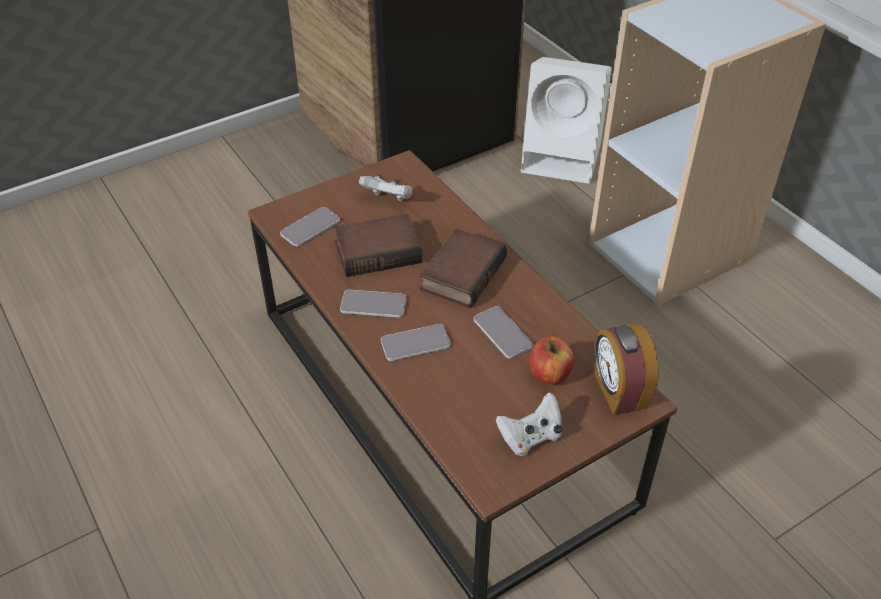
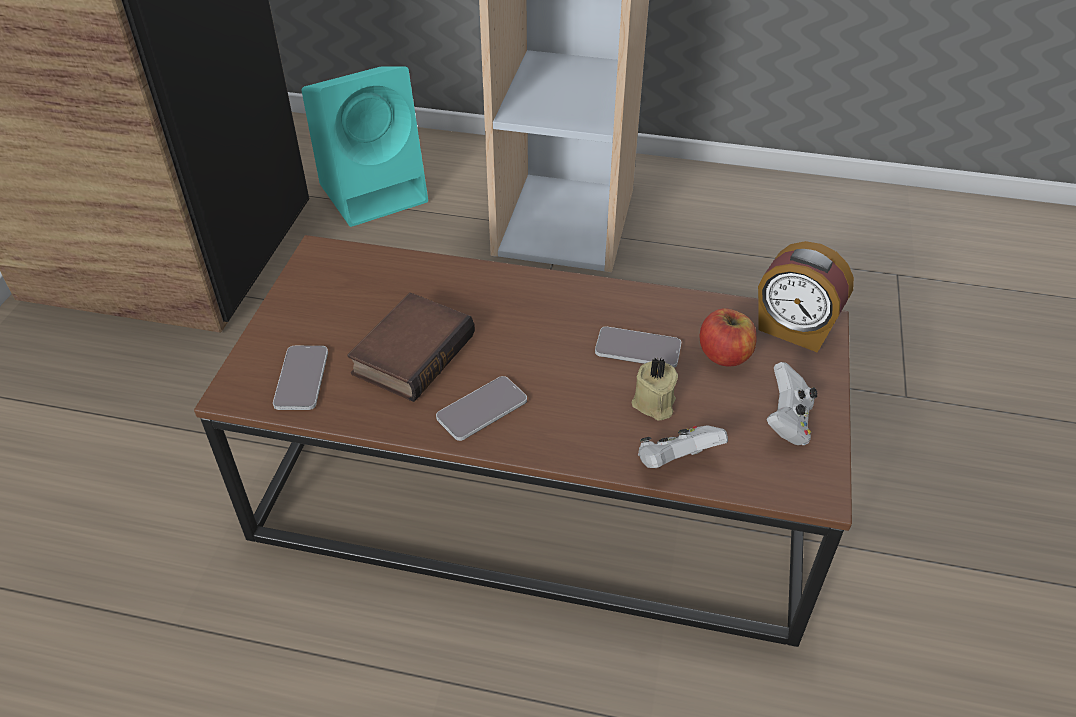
camera: 45 degrees left, 0 degrees up
(388, 199) = (350, 296): white game controller -> white game controller (676, 462)
(415, 343) = (575, 416): phone -> none
(461, 273) = (524, 320): book -> none
(467, 369) = (654, 404): none -> beige candle
(564, 158) = (376, 192): white speaker -> turquoise speaker

